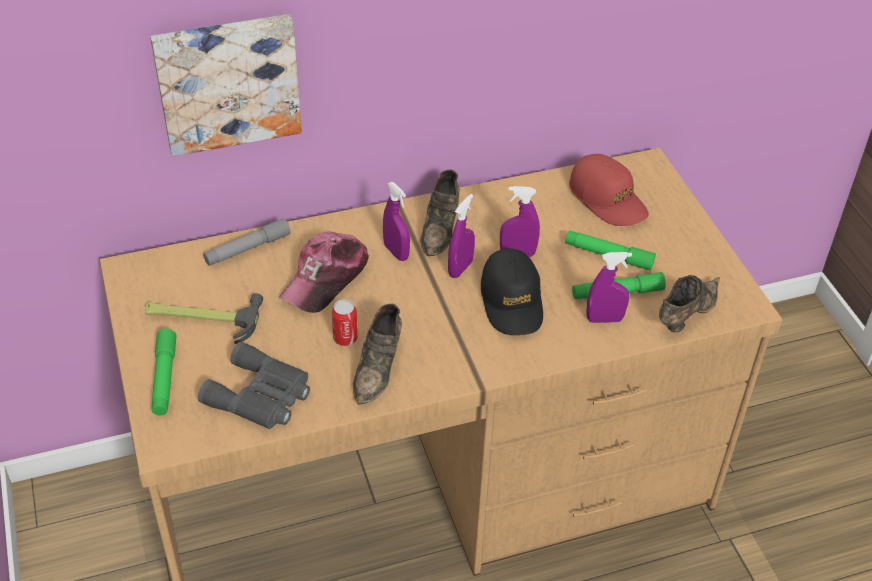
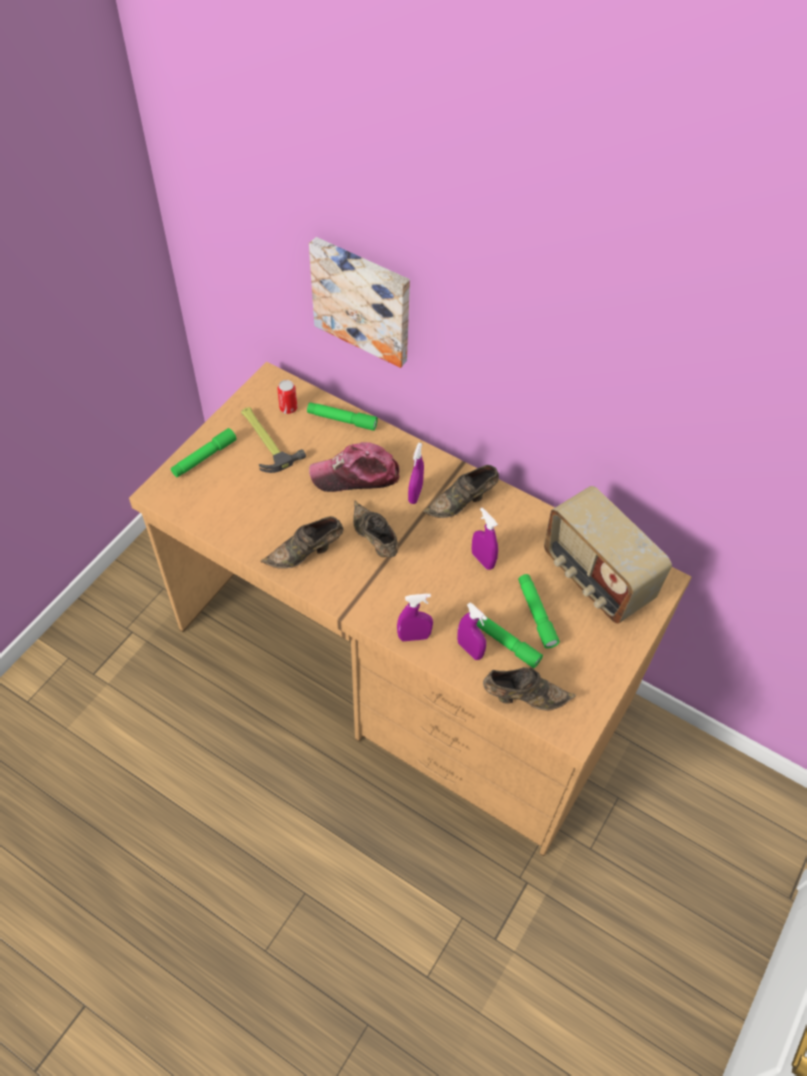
camera: 50 degrees right, 10 degrees up
(247, 249) = (342, 420): grey flashlight -> green flashlight
(261, 396) = (231, 511): grey binoculars -> none
(345, 338) = (315, 519): can -> can (288, 408)
(417, 310) = (374, 540): none -> brown shoe
(460, 268) = (435, 538): purple spray bottle -> purple spray bottle (414, 636)
(512, 301) = (434, 585): black cap -> none
(608, 199) = (595, 578): red cap -> radio

